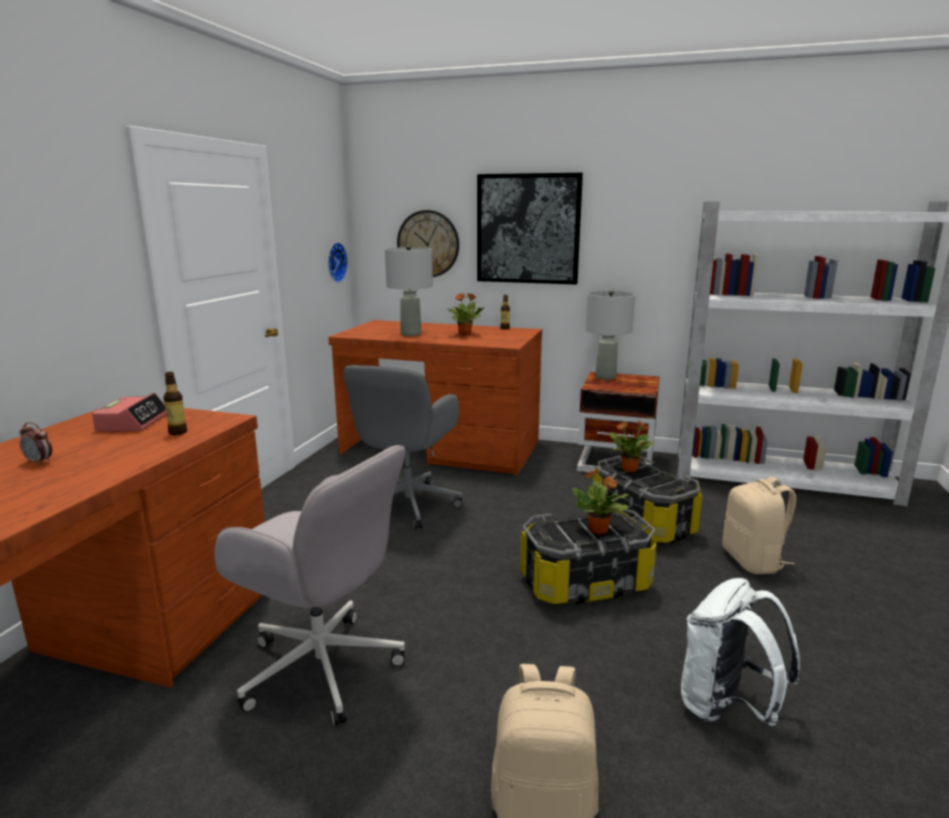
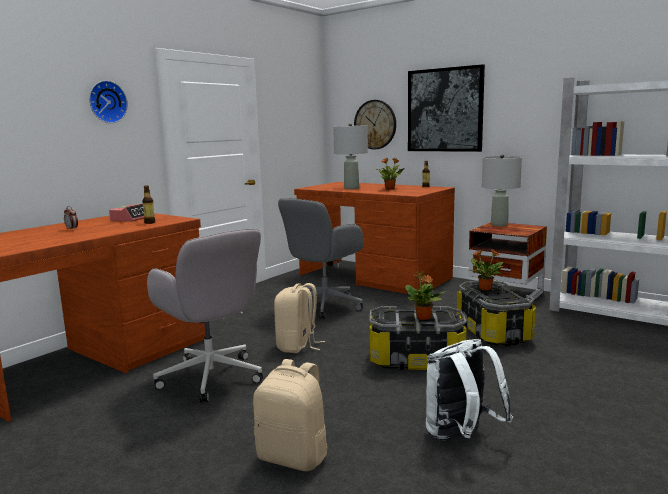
camera: 20 degrees right, 5 degrees down
(335, 262) = (309, 139): wall clock -> wall clock (106, 102)
(753, 561) = (566, 364): beige backpack -> beige backpack (297, 346)

